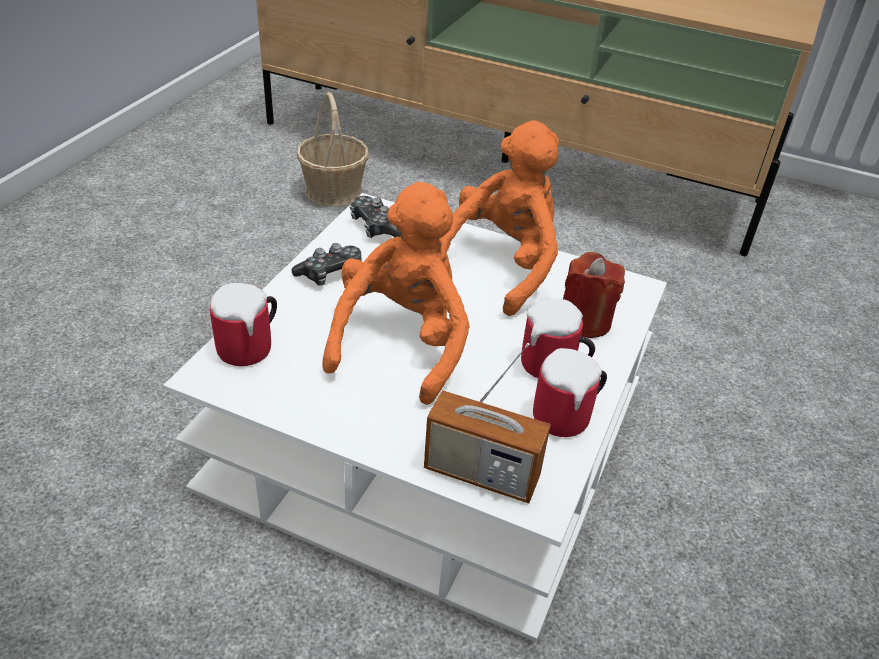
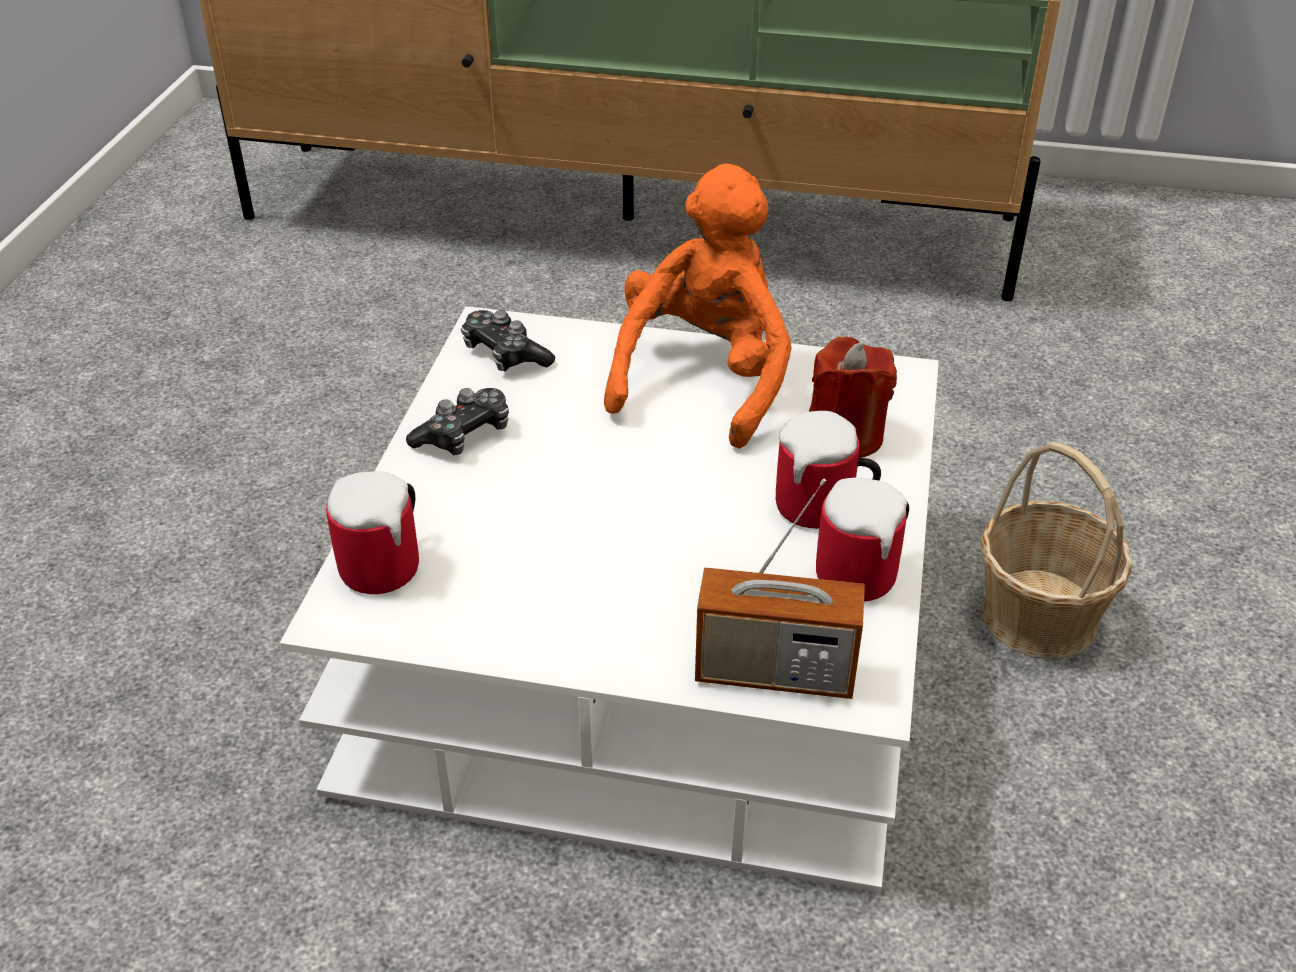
camera: 10 degrees left, 0 degrees up
(334, 191) = (386, 308): basket -> basket (1038, 616)
(402, 342) = (602, 514): orange plush toy -> none

